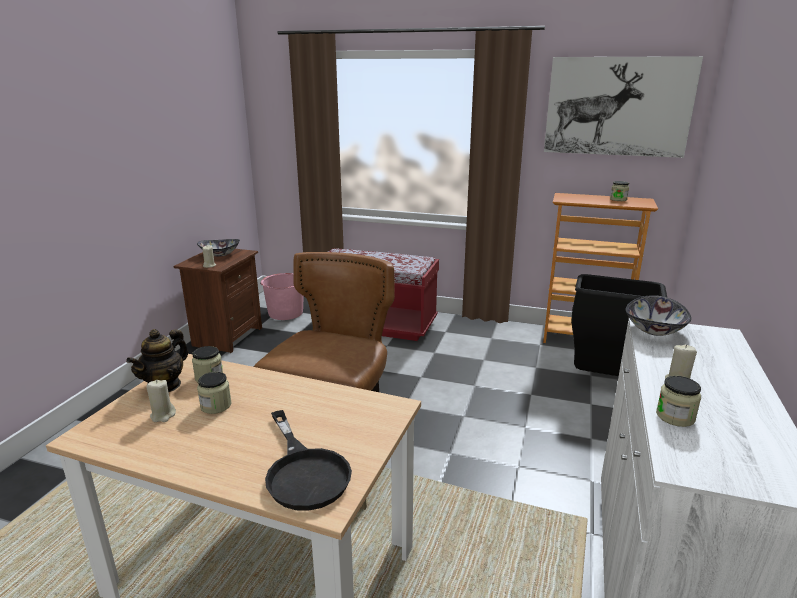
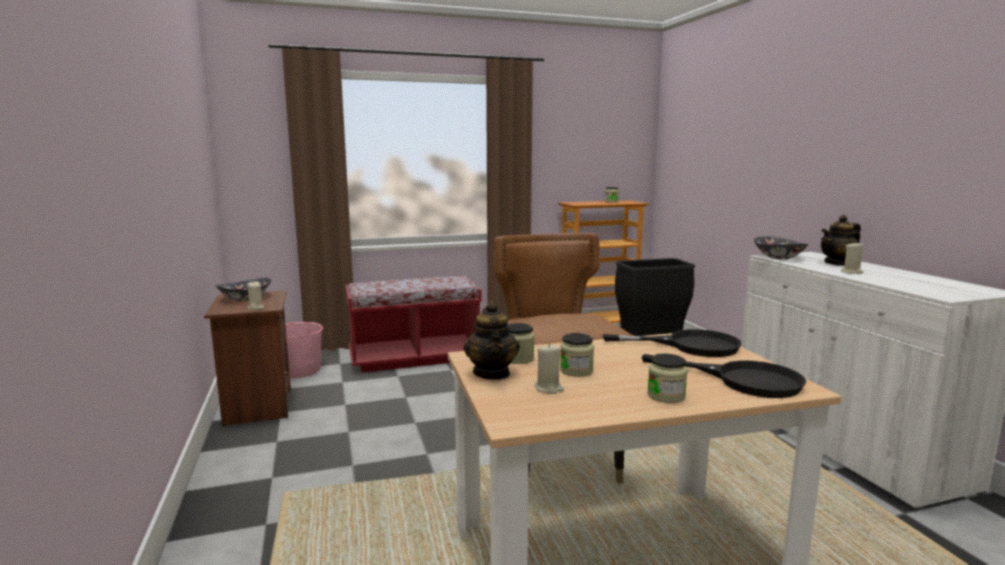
camera: 35 degrees left, 10 degrees down
(357, 414) = (689, 345): none -> black frying pan
(618, 107) = (597, 127): picture -> none
(675, 416) = (888, 282): jar -> jar (666, 396)
(709, 361) = (838, 263): none -> teapot

